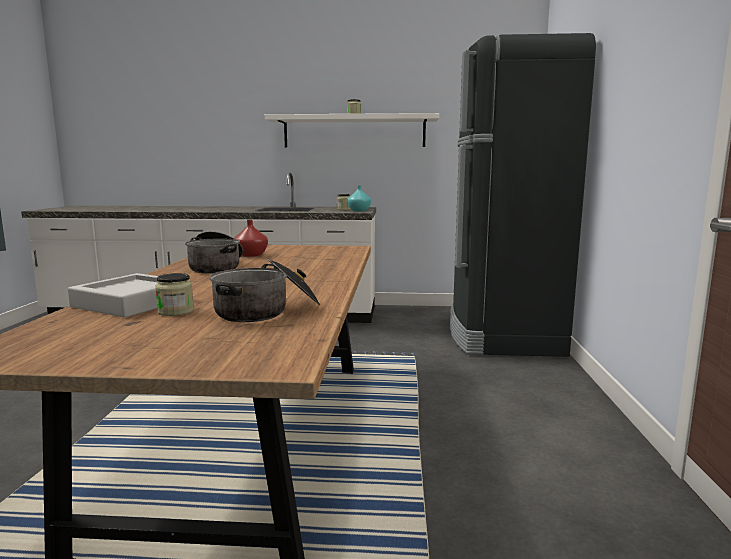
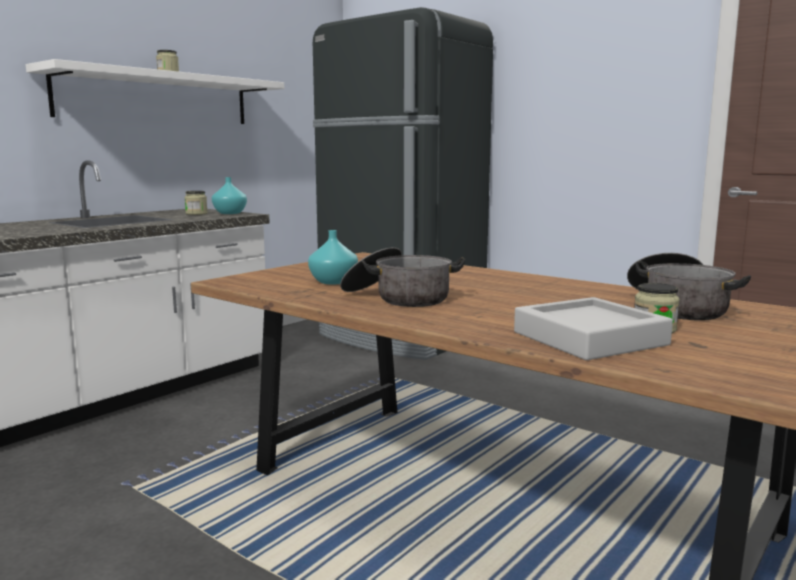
camera: 55 degrees left, 0 degrees up
(251, 255) = (333, 281): red vase -> turquoise vase

